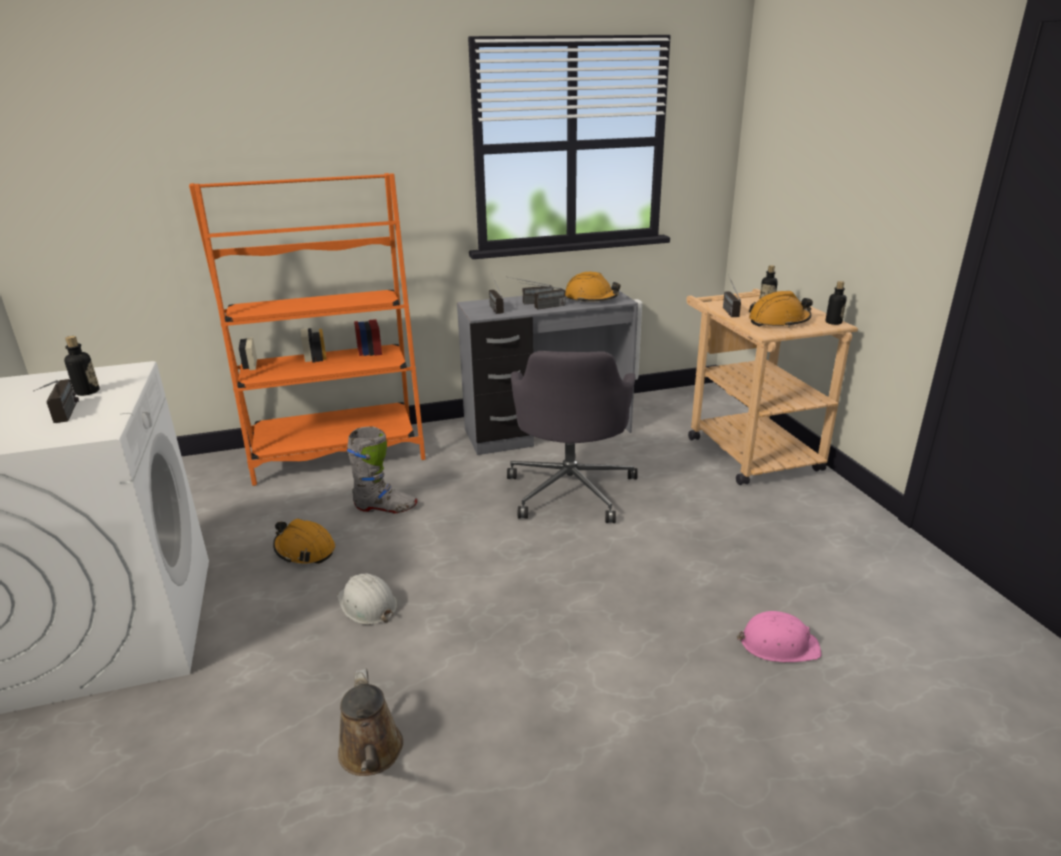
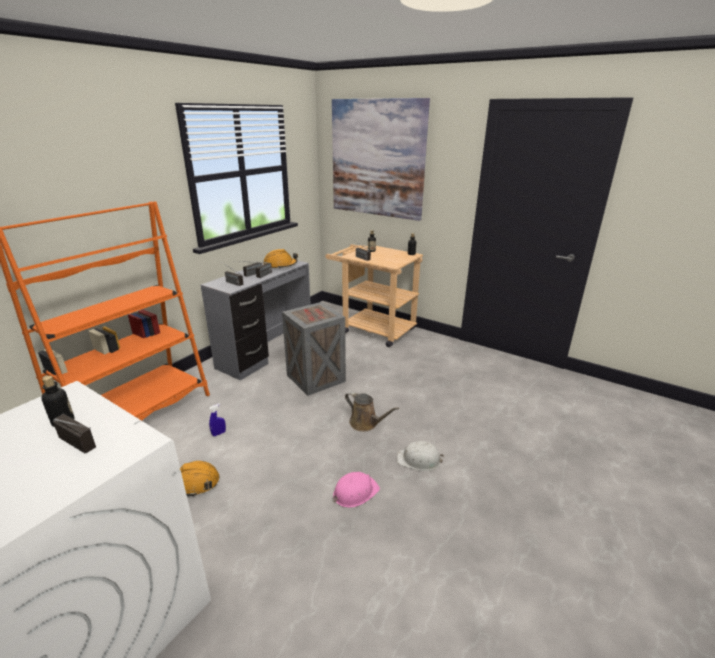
camera: 40 degrees left, 0 degrees up
(367, 605) = (278, 492): white hard hat -> white hard hat (419, 460)
(371, 754) = (378, 563): brown watering can -> brown watering can (366, 423)
(385, 508) = (219, 433): grey boot -> blue spray bottle
(571, 489) = (315, 379): grey office chair -> crate
(778, 321) = (390, 258): orange hard hat -> none
(778, 644) = (477, 410): pink hard hat -> pink hard hat (355, 492)
(819, 132) = (377, 159): none -> picture

